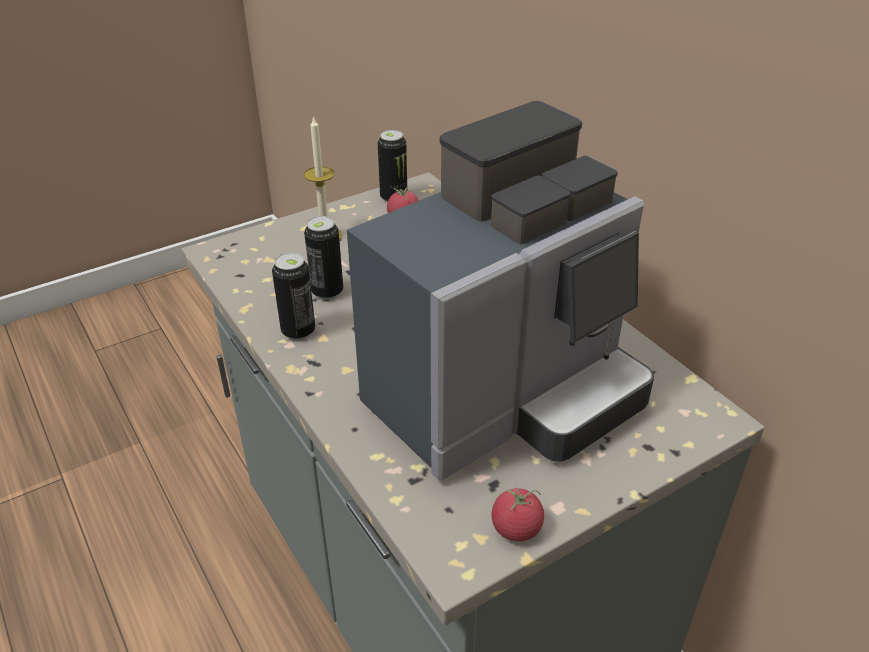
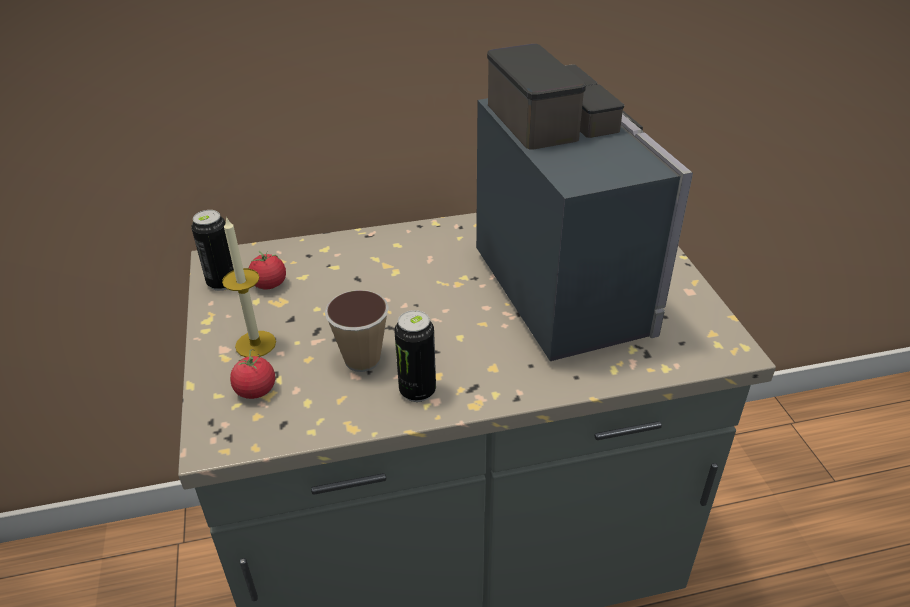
camera: 70 degrees left, 0 degrees up
(327, 292) = (362, 359): can -> cup
(516, 528) = (706, 314): tomato -> tomato (255, 390)

